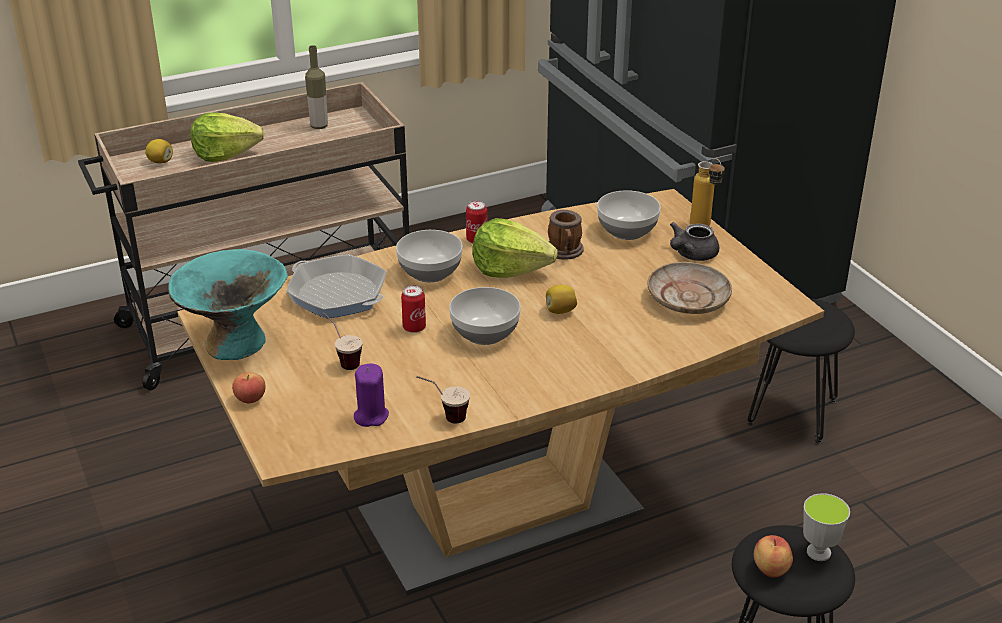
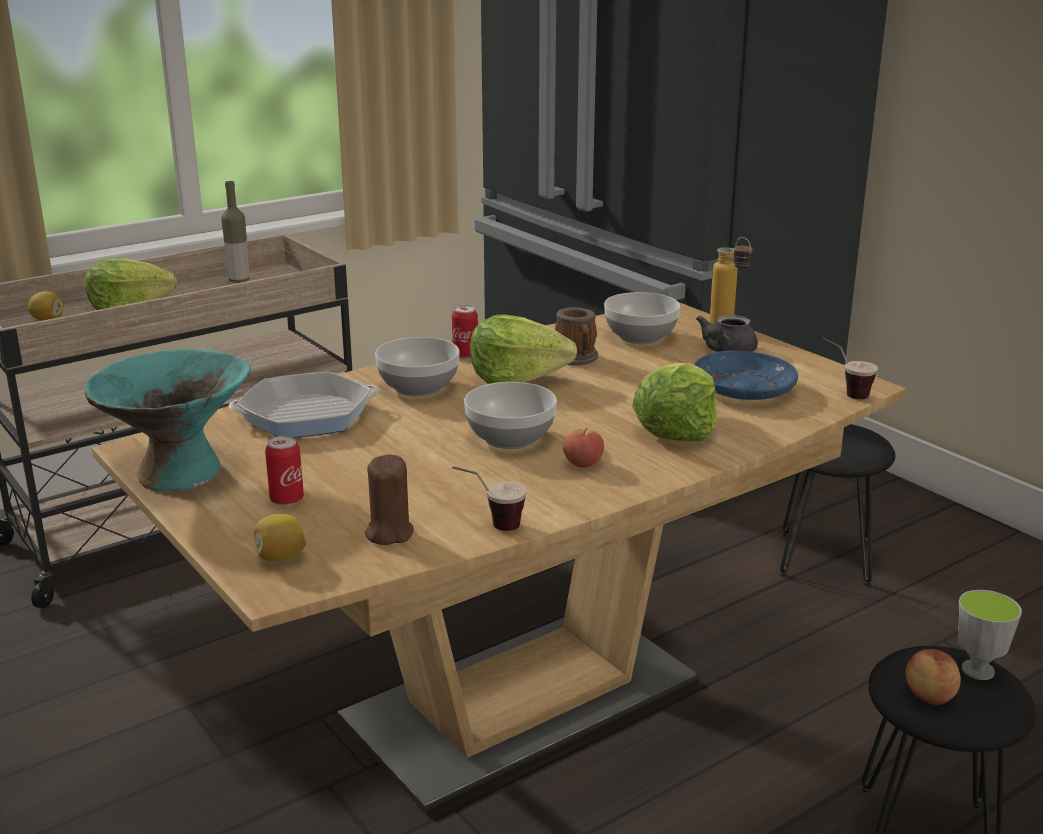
camera: 10 degrees left, 10 degrees down
(250, 399) = (213, 529): apple -> apple (583, 463)
(337, 294) = (306, 415): frying pan -> frying pan turned 135 degrees clockwise
(342, 360) = (332, 478): cup -> cup (844, 393)
(371, 416) = (389, 533): purple candle -> brown candle
(414, 328) = (417, 439): can -> can (287, 500)
(560, 311) = (595, 410): lemon -> lemon (280, 557)
(616, 337) = (676, 429): none -> lettuce
(688, 298) = (744, 388): beige plate -> blue plate

